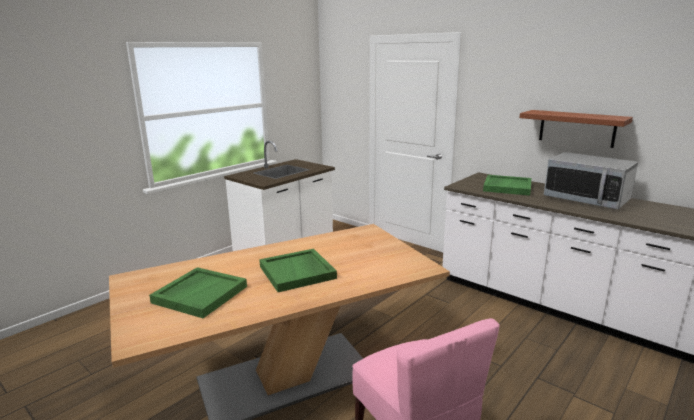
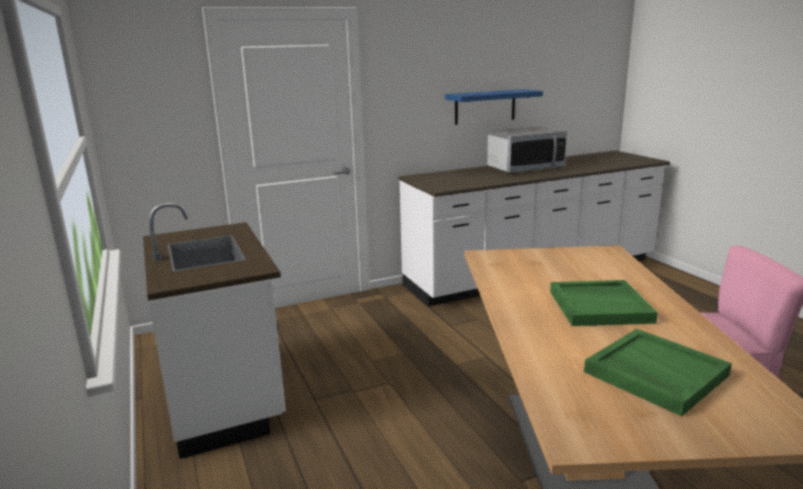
camera: 65 degrees left, 0 degrees up
(507, 187) = (464, 177): green tray -> none
(576, 128) = (485, 106): brown shelf -> blue shelf

